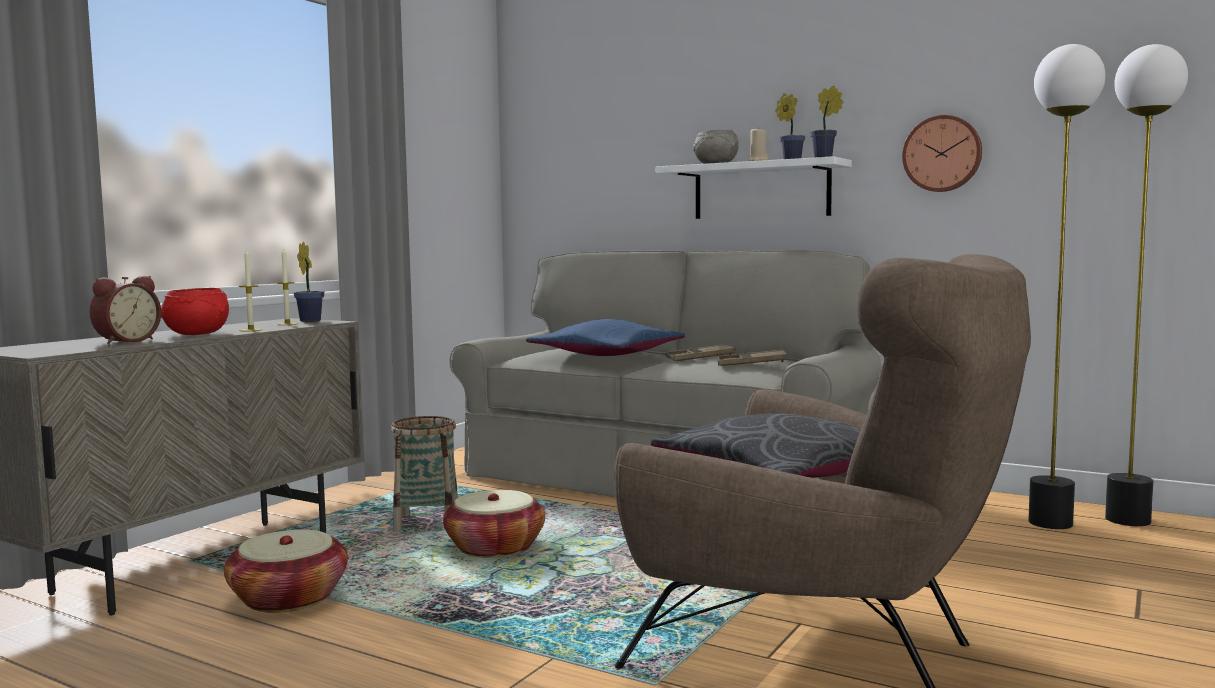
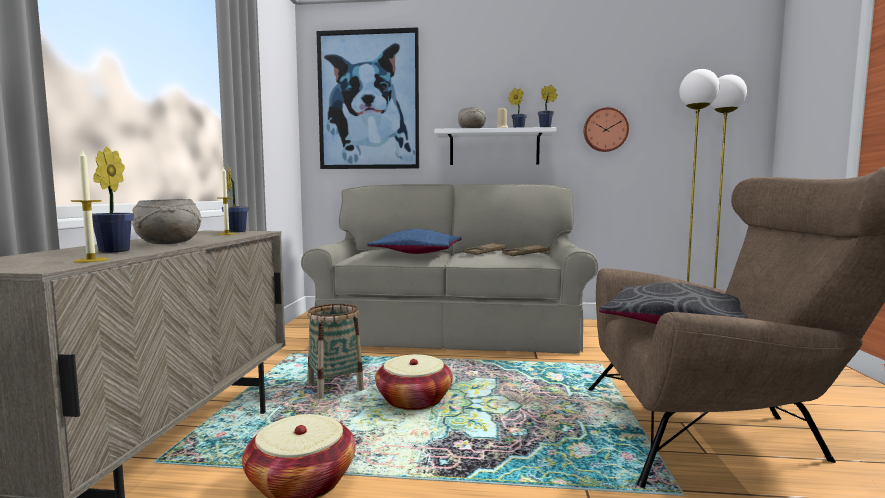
camera: 25 degrees left, 0 degrees up
(125, 341) = (111, 251): alarm clock -> potted plant
(198, 334) = (169, 243): red bowl -> grey bowl
(251, 330) = (213, 239): candle -> candle (91, 260)
(585, 125) = (368, 100): none -> picture

